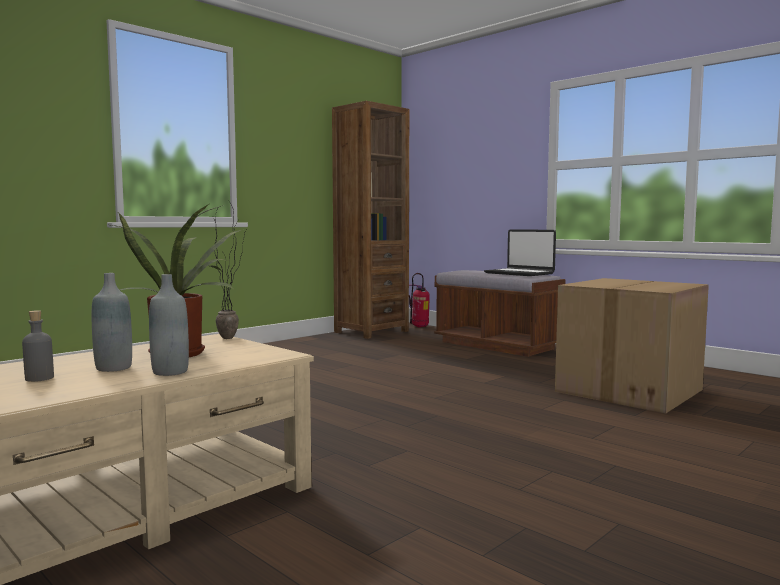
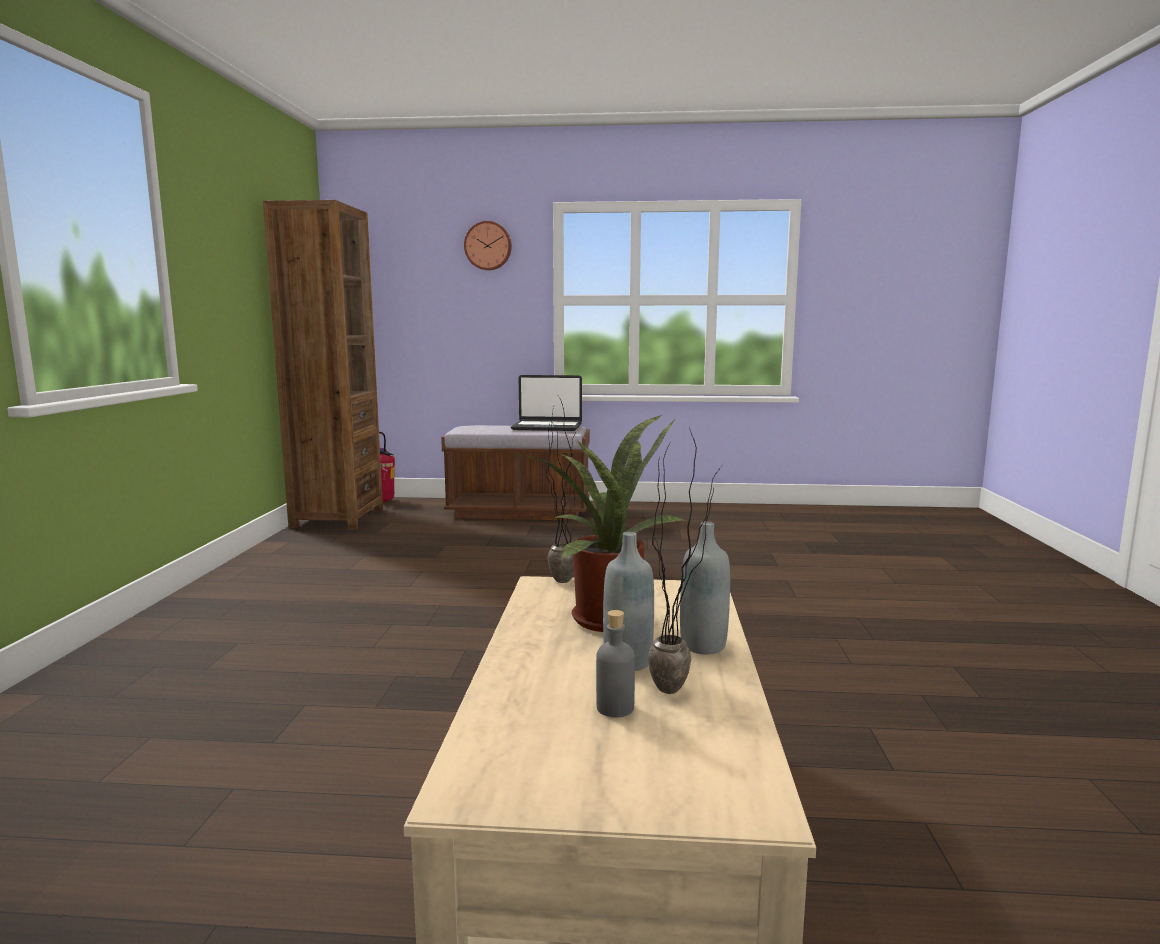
camera: 40 degrees left, 5 degrees up
(85, 381) = (682, 691): none -> potted plant
(502, 125) = (488, 246): none -> wall clock
(630, 391) = (728, 541): cardboard box -> none

